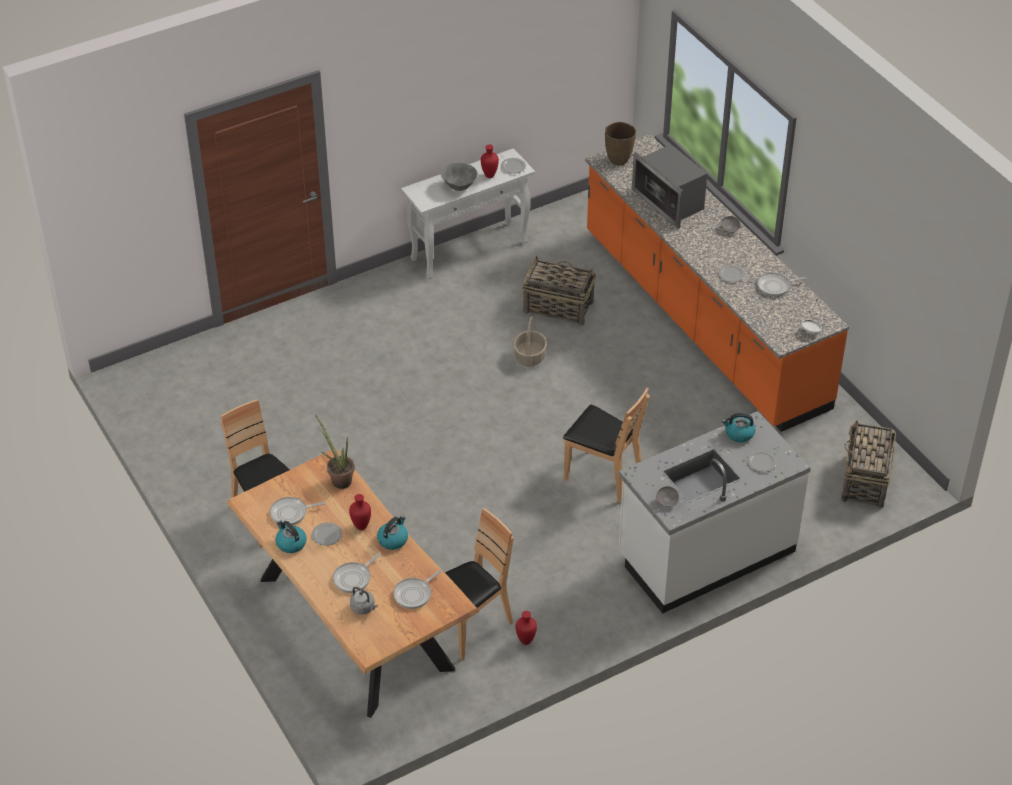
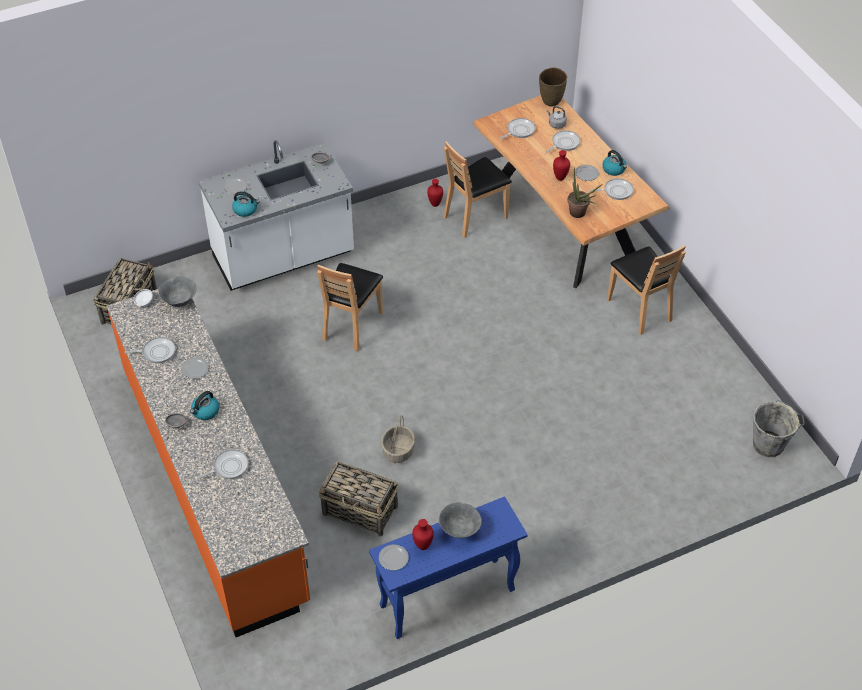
camera: 175 degrees left, 5 degrees up
(152, 385) = (769, 445): none -> grey bucket
(393, 539) = (535, 167): kettle -> kettle (205, 411)
(470, 250) = (446, 598): white console table -> blue console table
(603, 476) = (351, 325): brown chair -> brown chair turned 105 degrees counterclockwise
(618, 159) = (270, 535): brown vase -> brown vase (551, 101)
(670, 201) = (228, 467): microwave -> frying pan
(773, 334) = (180, 301): none -> grey bowl

